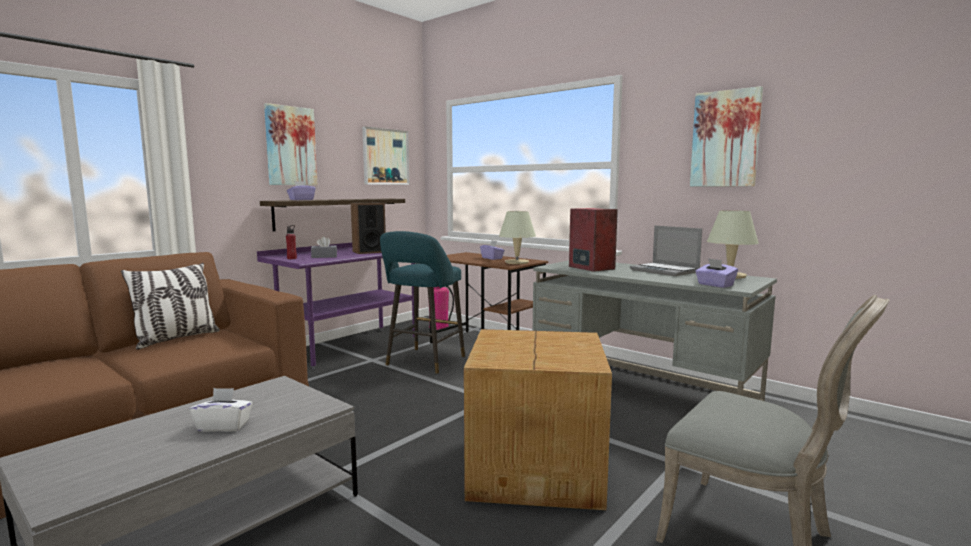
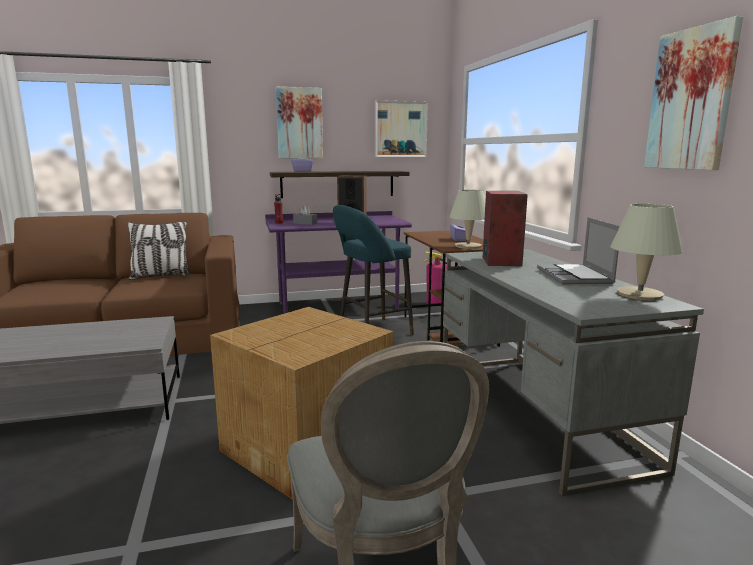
camera: 35 degrees right, 5 degrees up
(224, 426) = (79, 340): white tissue box -> none
(715, 285) = (569, 302): purple tissue box -> none

